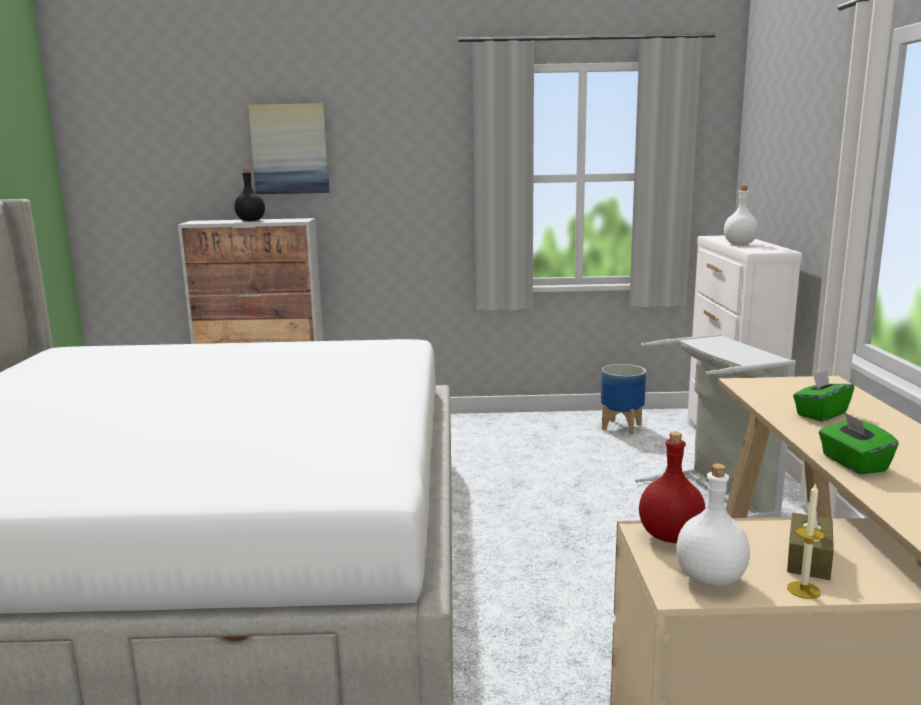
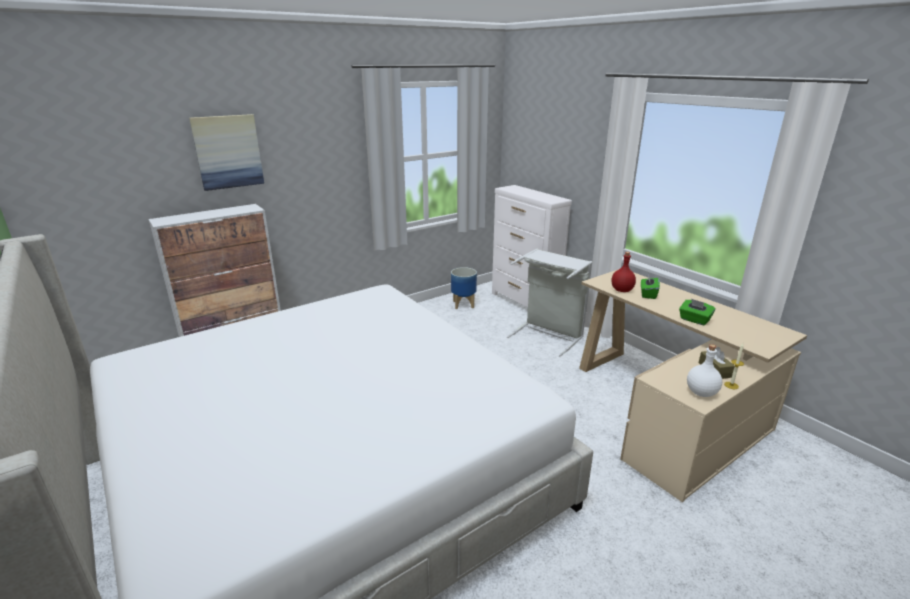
camera: 35 degrees left, 10 degrees up
(250, 220) = (210, 214): black bottle -> none
(669, 536) = (662, 377): red bottle -> red bottle (621, 290)
(739, 244) = (531, 195): white bottle -> none

